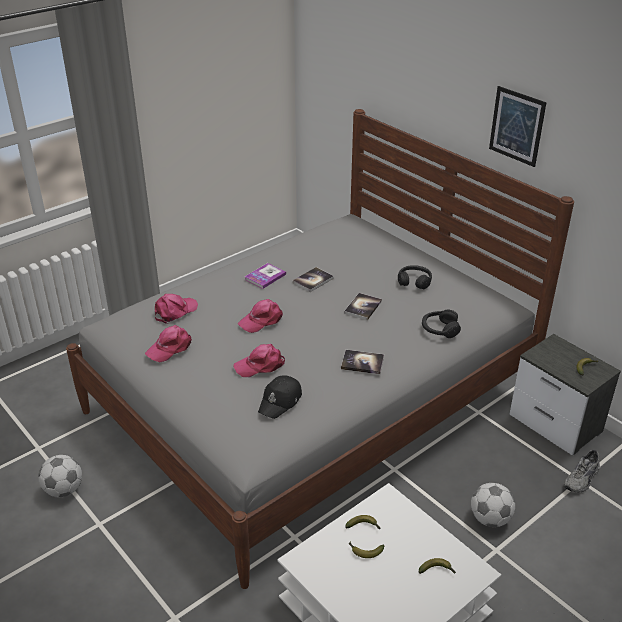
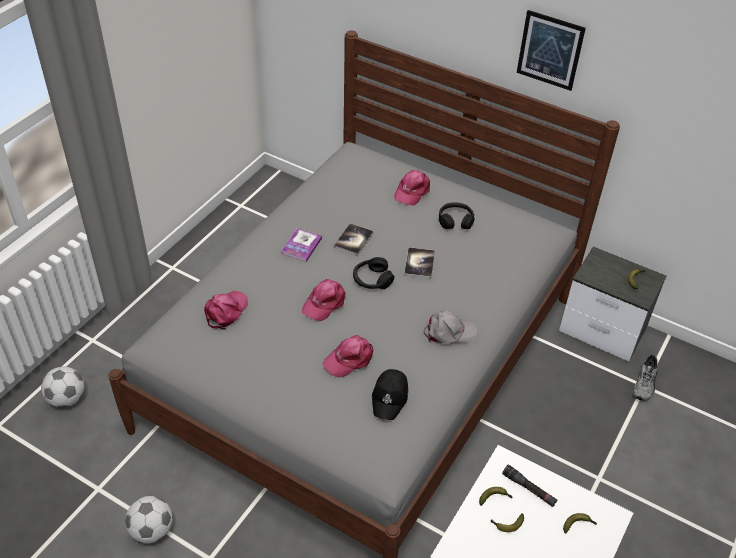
camera: 20 degrees left, 10 degrees up
(170, 348) = (244, 359): pink cap -> pink cap (412, 191)
(362, 363) = (449, 332): book -> grey cap
(401, 527) = (529, 489): none -> black flashlight
(439, 329) = (504, 274): black headphones -> black headphones (372, 279)
(490, 519) = (582, 447): football -> football (67, 399)

